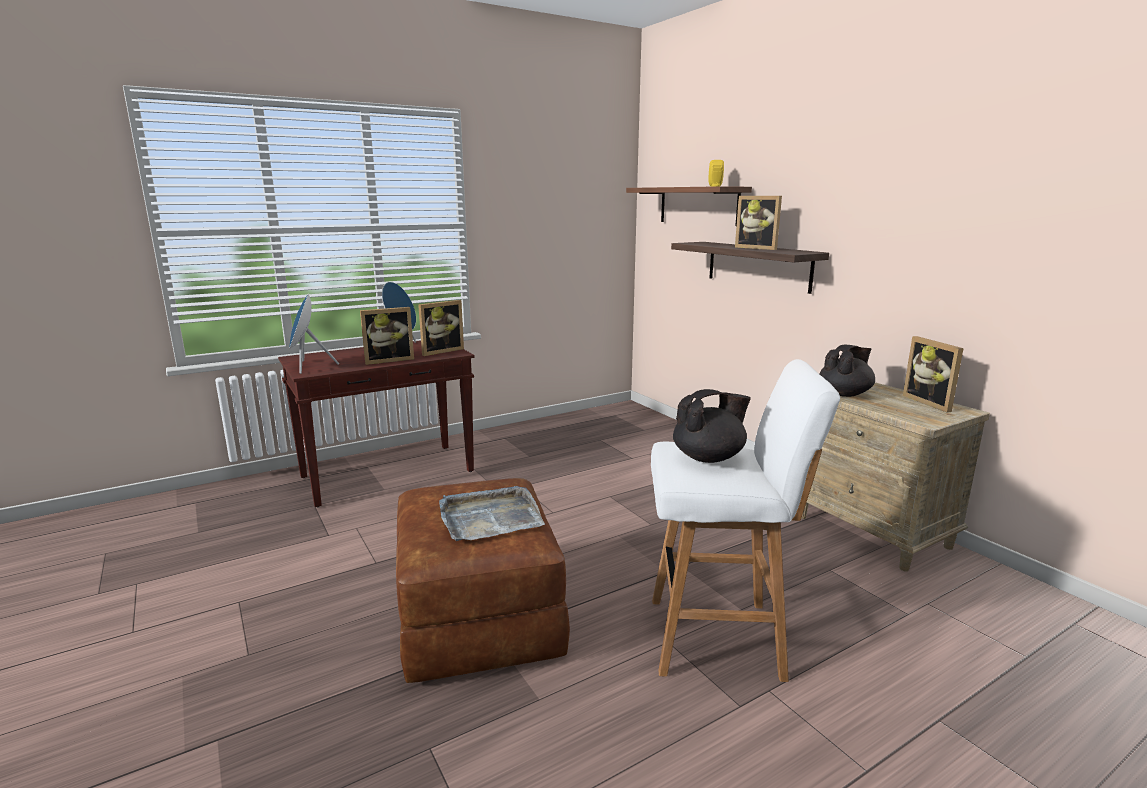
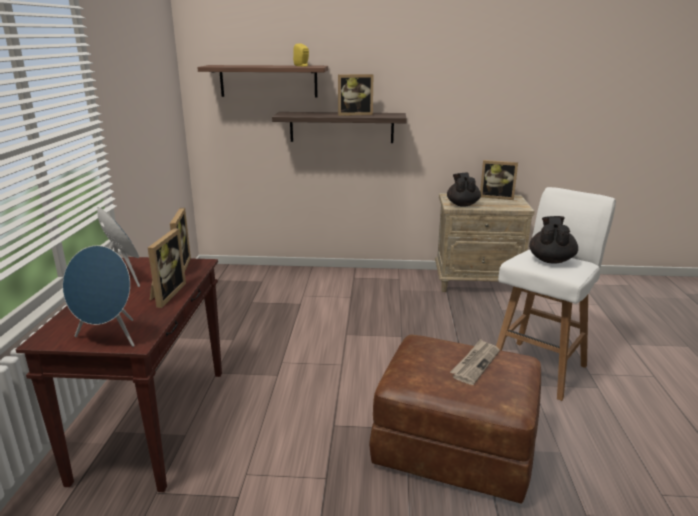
camera: 55 degrees left, 5 degrees up
(489, 517) = (475, 363): grey tray -> newspaper

